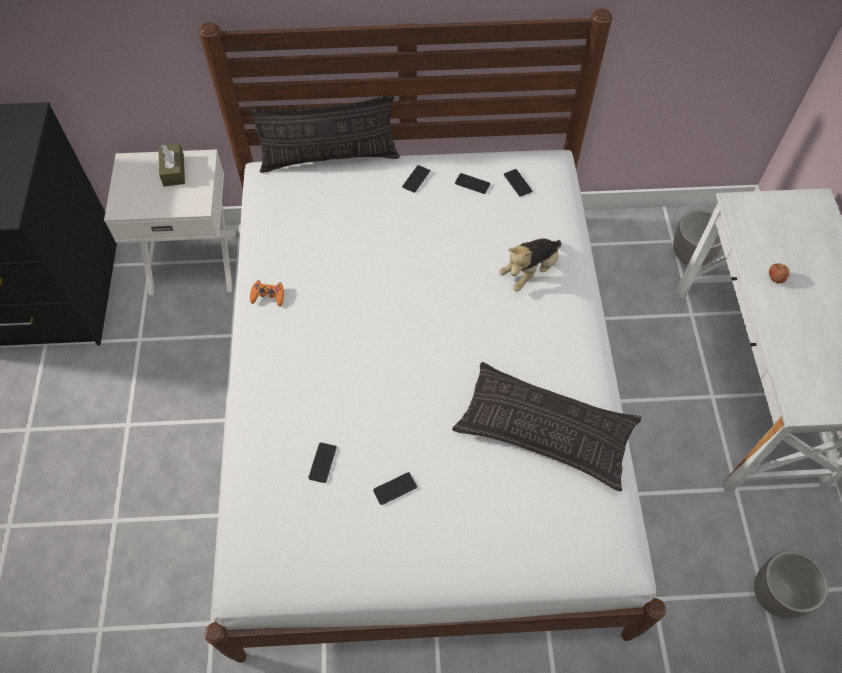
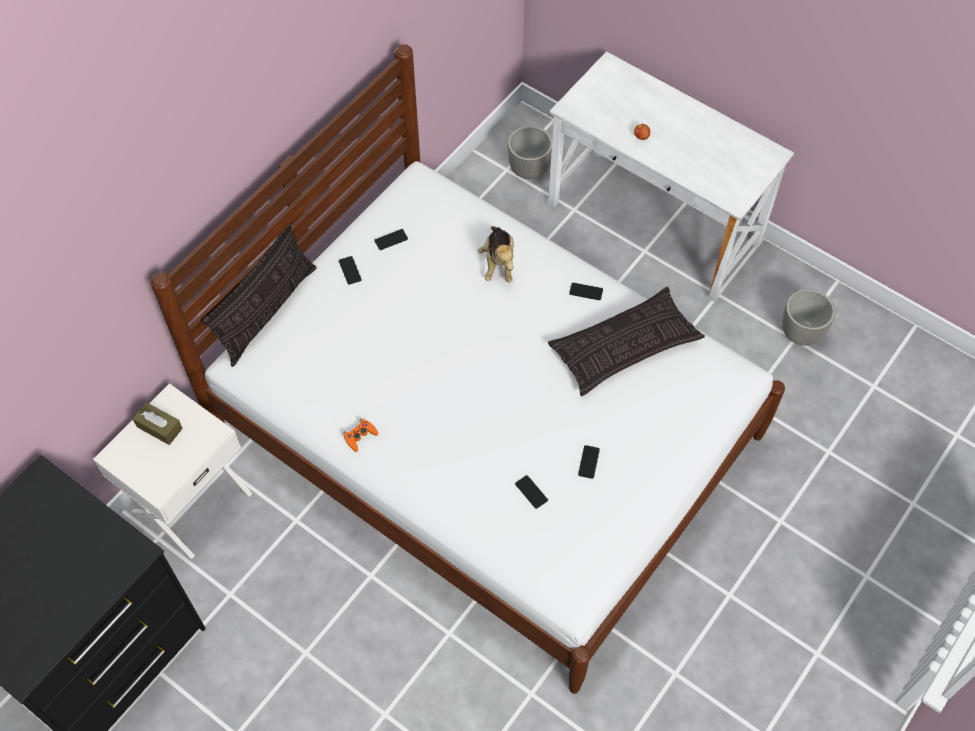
camera: 50 degrees left, 0 degrees up
(517, 183) = (419, 213): phone -> phone (586, 291)

